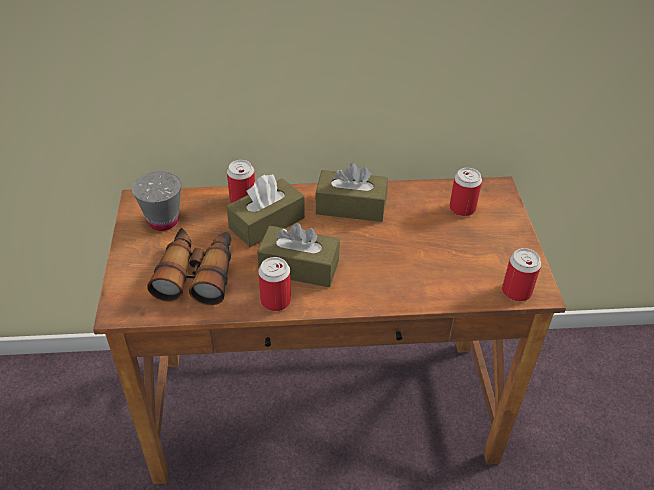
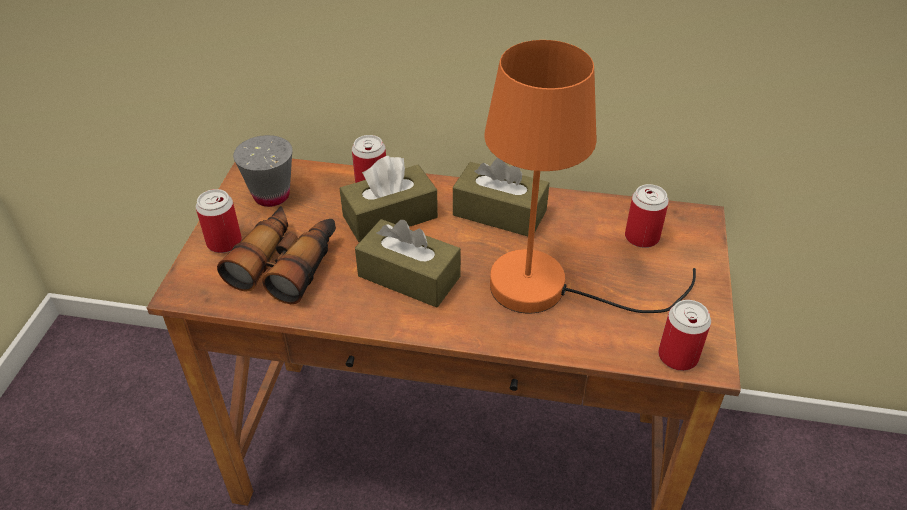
camera: 15 degrees right, 0 degrees up
(275, 301) = (365, 312): can -> can (224, 242)
(410, 258) = (551, 288): none -> orange table lamp

